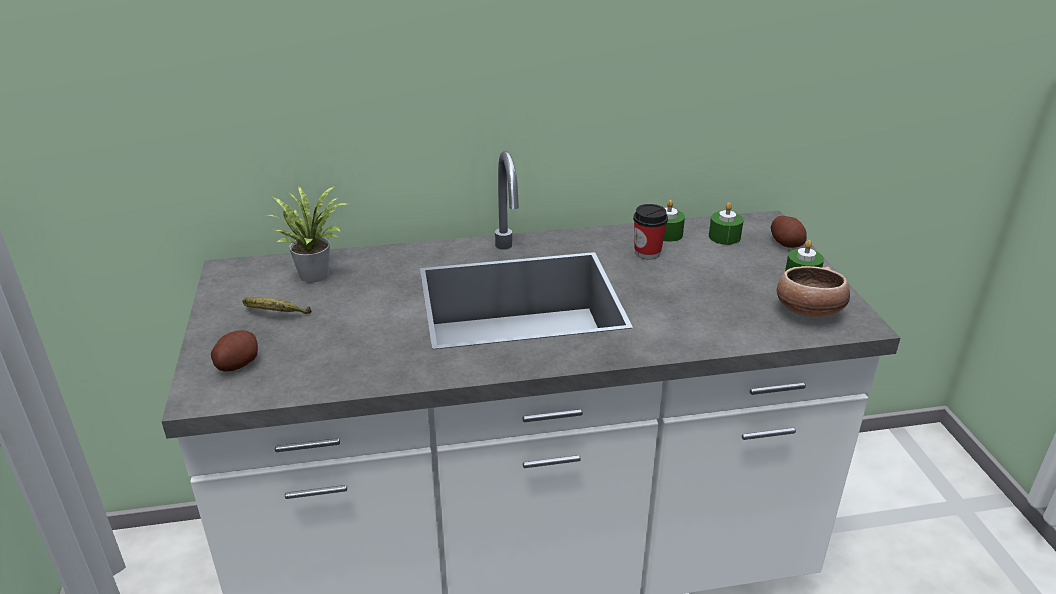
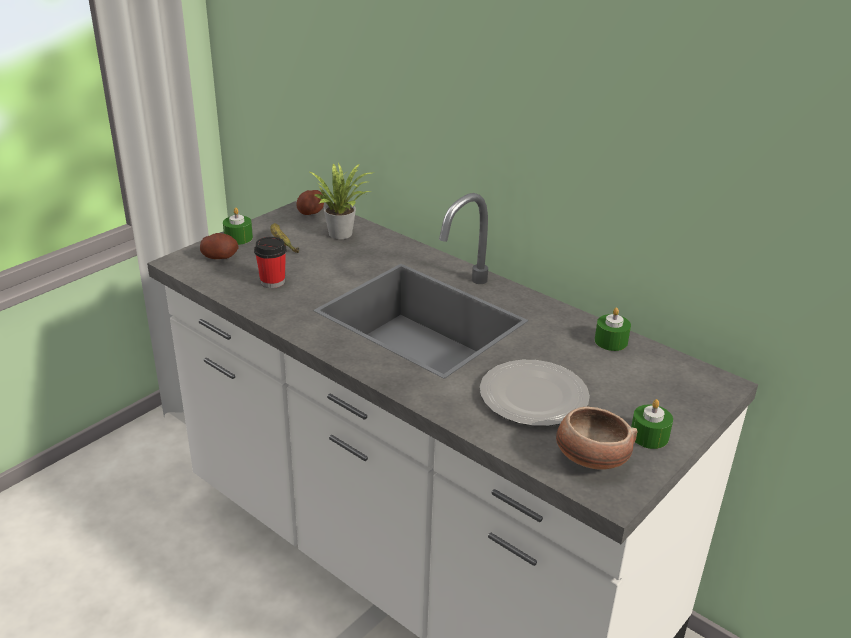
camera: 50 degrees right, 0 degrees up
(647, 253) = (564, 343): cup -> cup (272, 282)
(705, 298) = (535, 397): none -> plate
(724, 237) = (653, 371): green candle -> green candle (238, 238)
(786, 243) = (697, 409): potato -> potato (311, 213)

